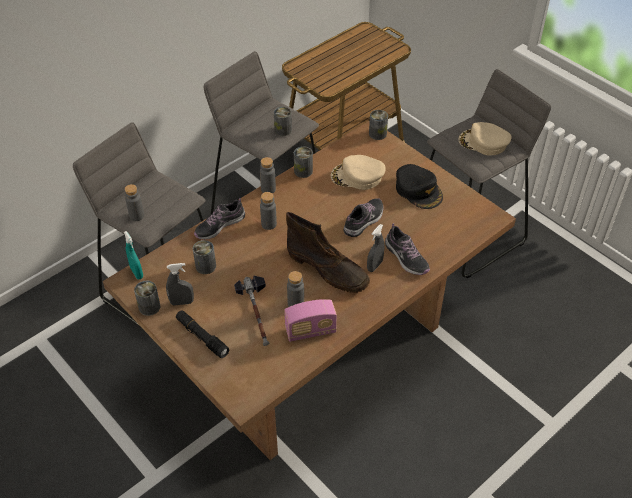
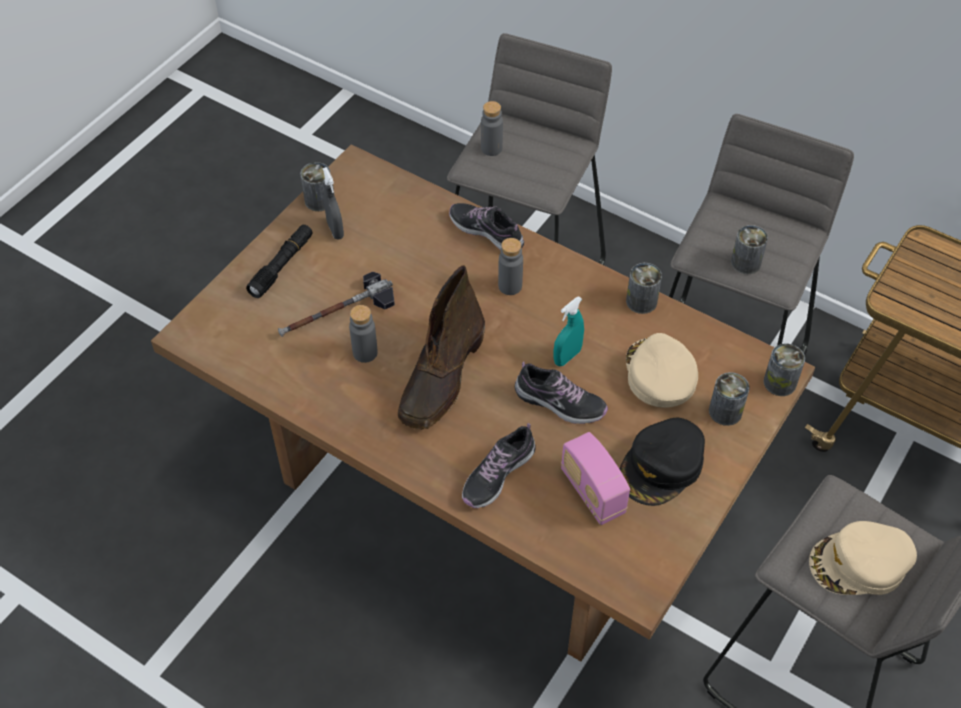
camera: 75 degrees right, 5 degrees up
(136, 273) = (373, 171): turquoise spray bottle -> turquoise spray bottle (567, 357)
(205, 266) = (406, 237): can -> can (725, 411)
(268, 189) = (583, 268): grey bottle -> none
(310, 331) = (319, 380): radio -> radio (592, 492)
(374, 266) = (467, 435): grey spray bottle -> none
(483, 143) = (860, 564): beige cap -> beige cap turned 105 degrees counterclockwise

